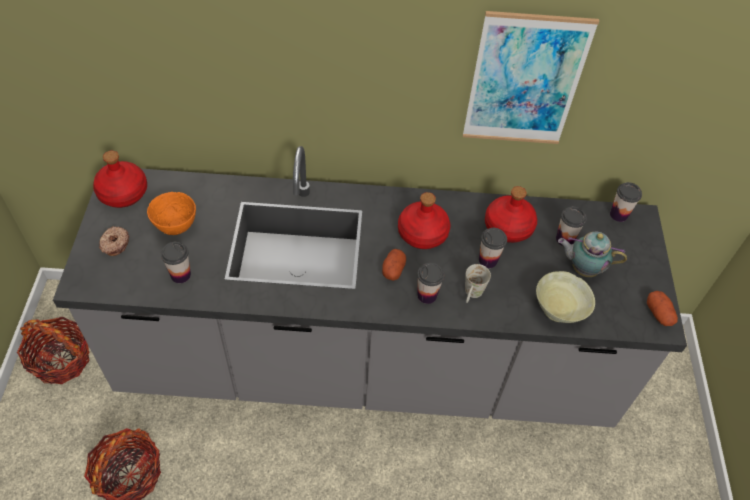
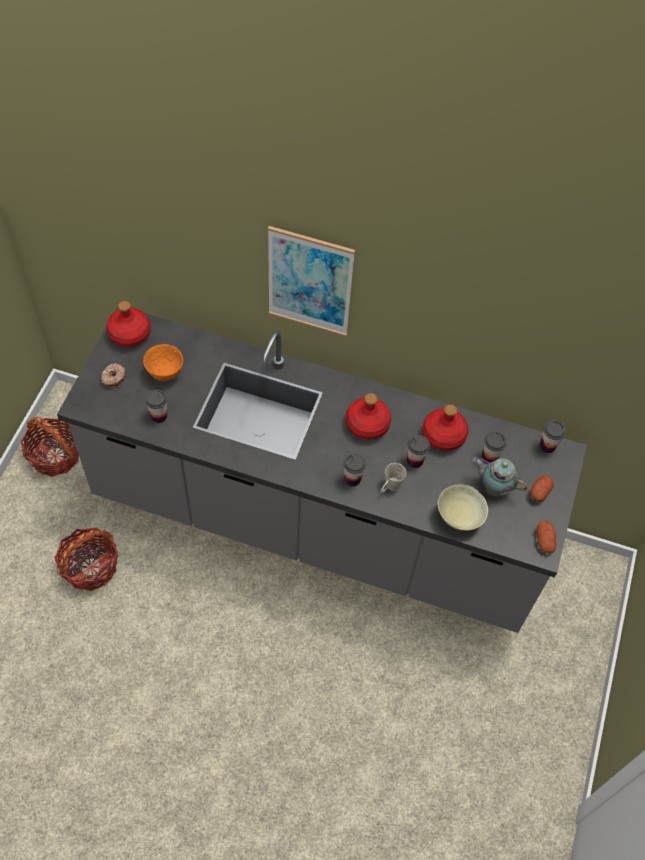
camera: 15 degrees right, 5 degrees up
(393, 269) = (332, 450): potato -> potato (540, 491)
(525, 81) = (467, 321): picture -> picture (309, 282)

